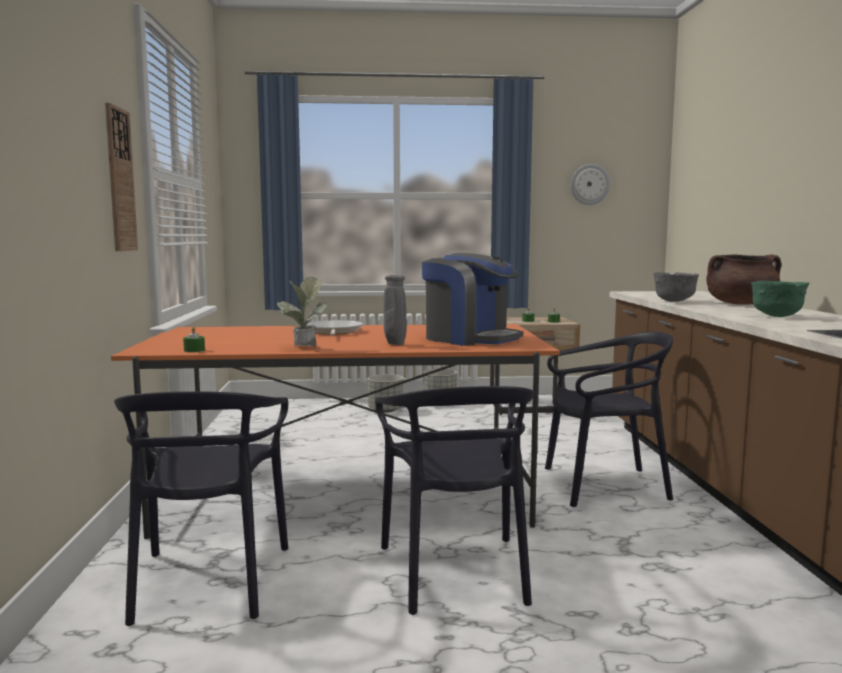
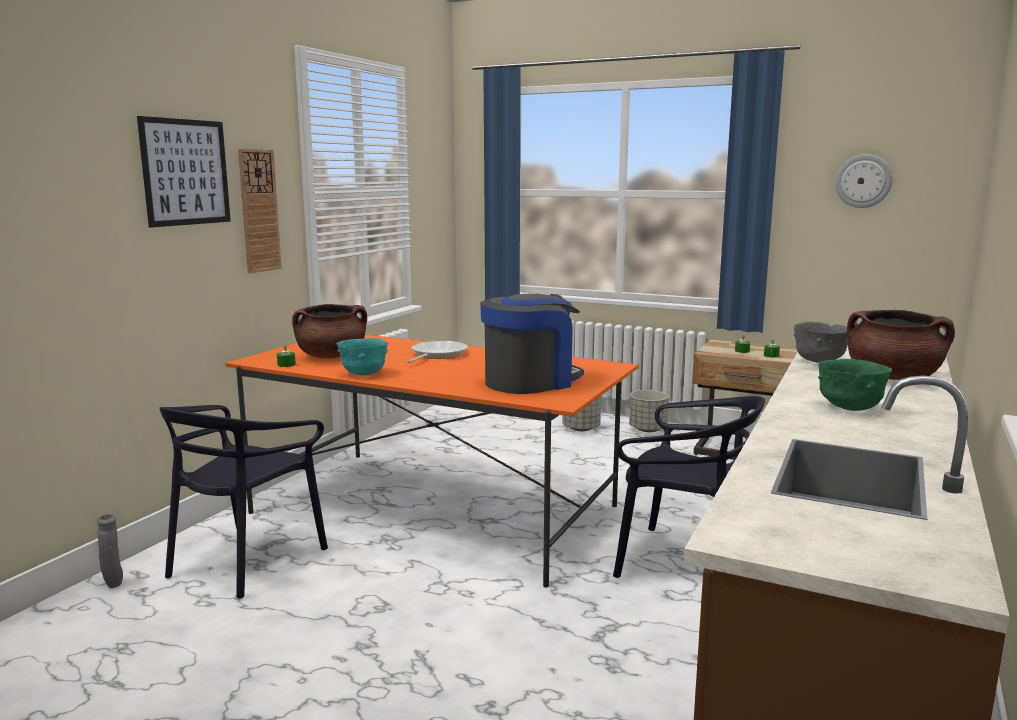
camera: 30 degrees right, 5 degrees up
(71, 116) = (186, 172): none -> picture
(227, 341) = (331, 356): none -> brown cooking pot
(302, 348) = (363, 374): potted plant -> turquoise bowl
(395, 344) = (446, 380): grey vase -> grey vase (113, 584)
(456, 572) = (421, 608): black chair -> none
(470, 339) = (530, 381): coffee machine -> coffee machine turned 105 degrees counterclockwise

